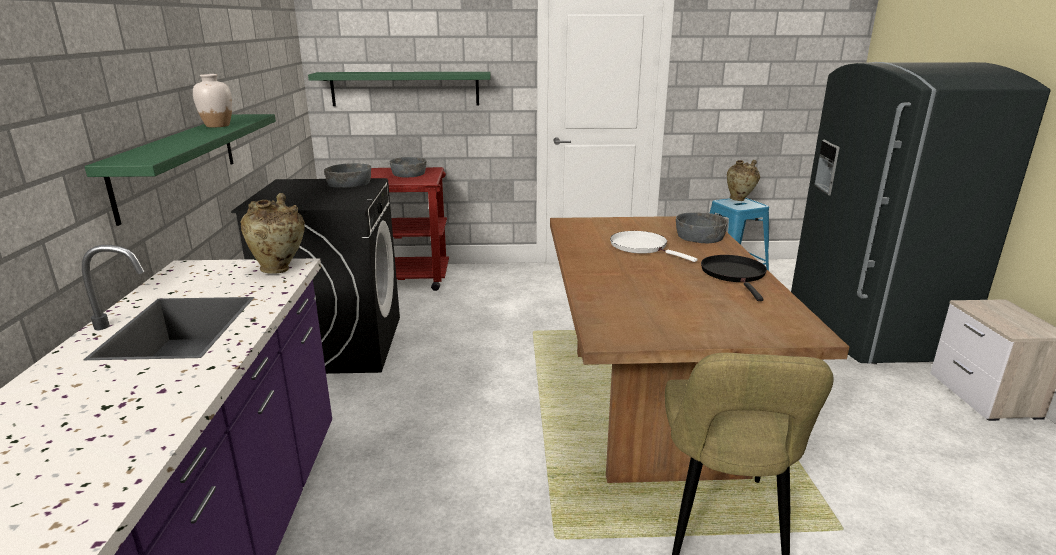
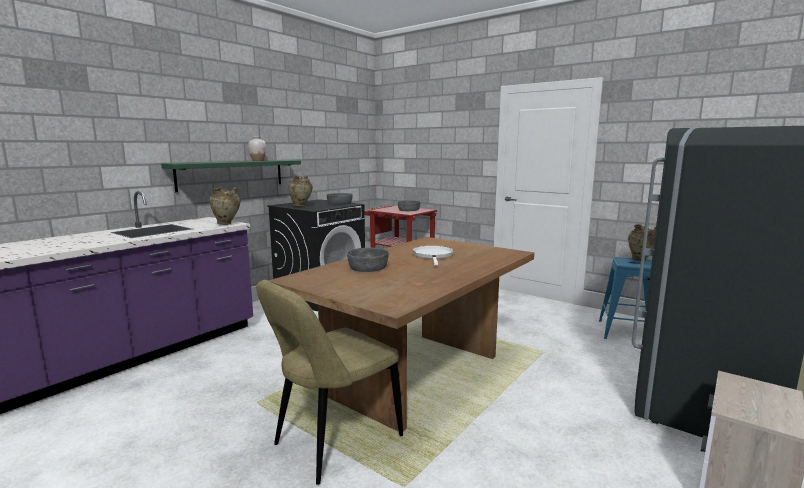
camera: 40 degrees right, 10 degrees down
(304, 201) = (301, 206): none -> beige vase
(405, 89) = (421, 159): green shelf -> none
(699, 236) = (487, 258): grey bowl -> grey bowl (367, 267)
(734, 275) = (445, 276): black frying pan -> none

